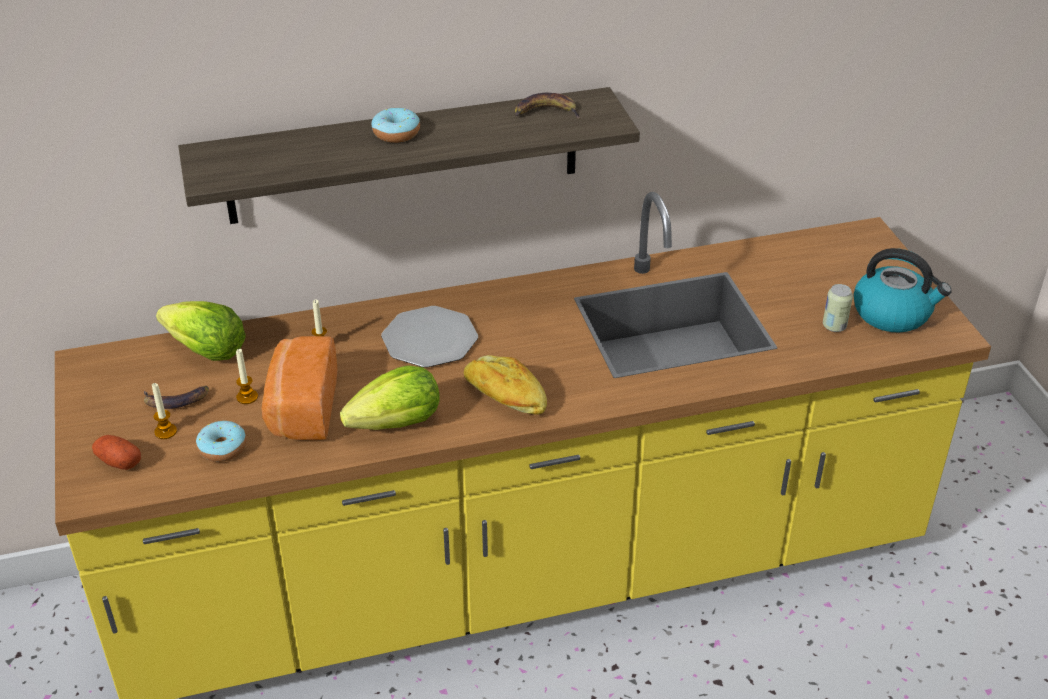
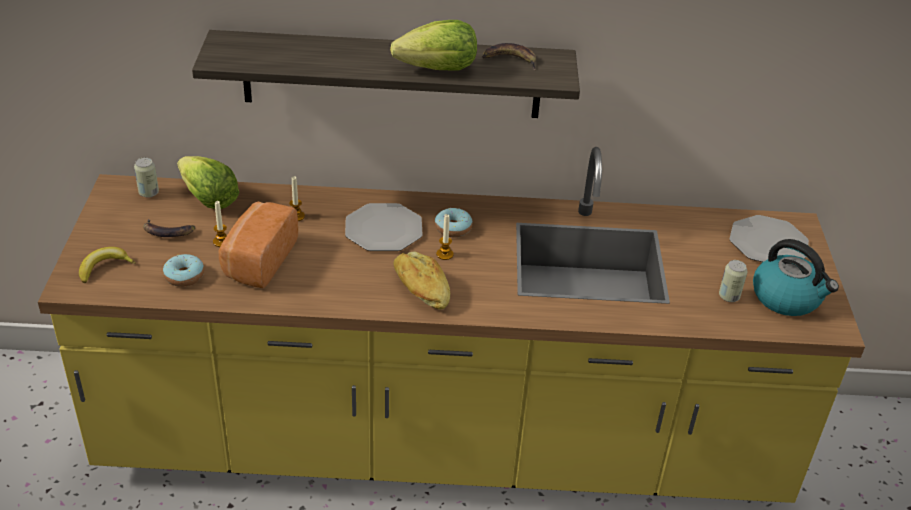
camera: 15 degrees right, 0 degrees up
(119, 461) = (104, 268): potato -> banana
(128, 360) = (149, 193): none -> can
(165, 432) = (149, 253): candle -> candle (444, 254)
(396, 133) = (379, 53): donut -> donut (453, 228)
(397, 423) = (325, 290): lettuce -> lettuce (438, 69)
(846, 259) = (768, 242): none -> plate

